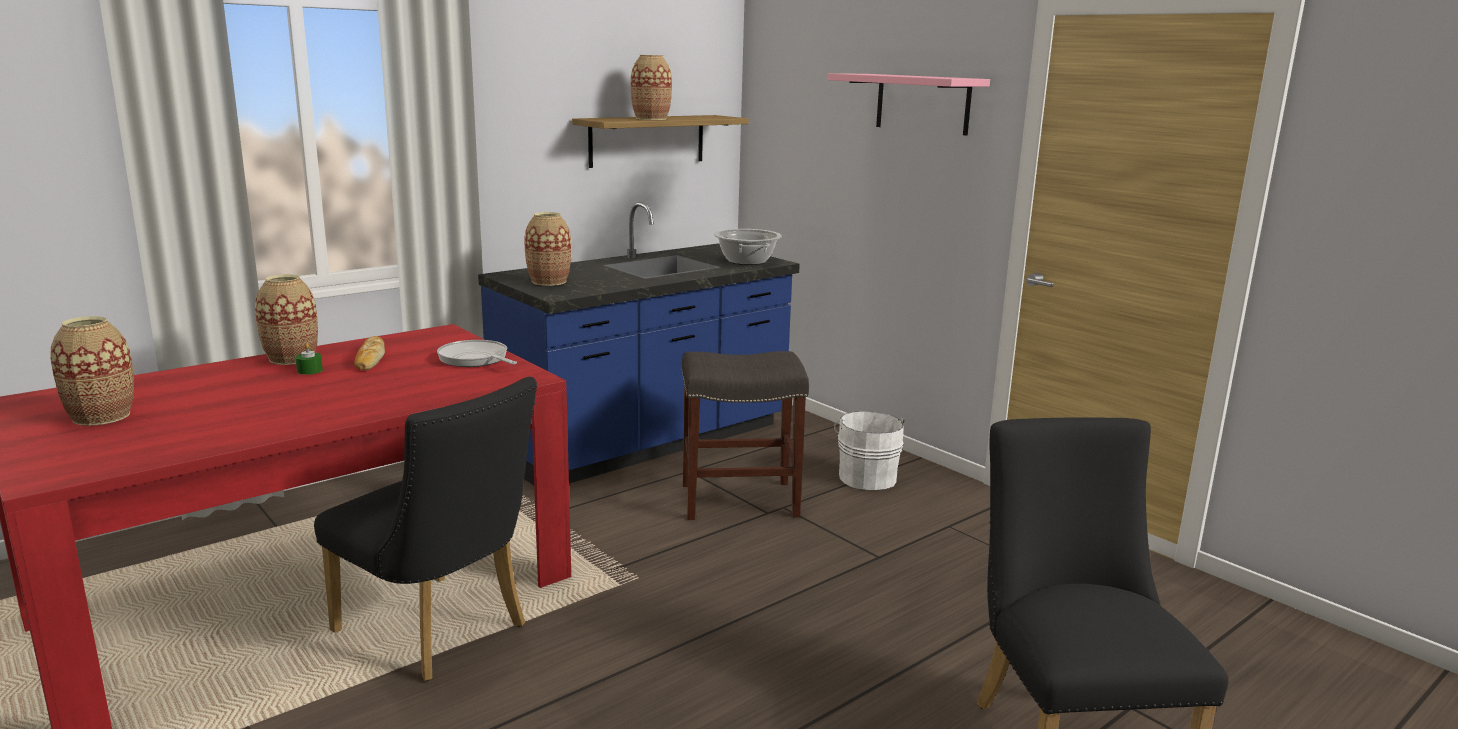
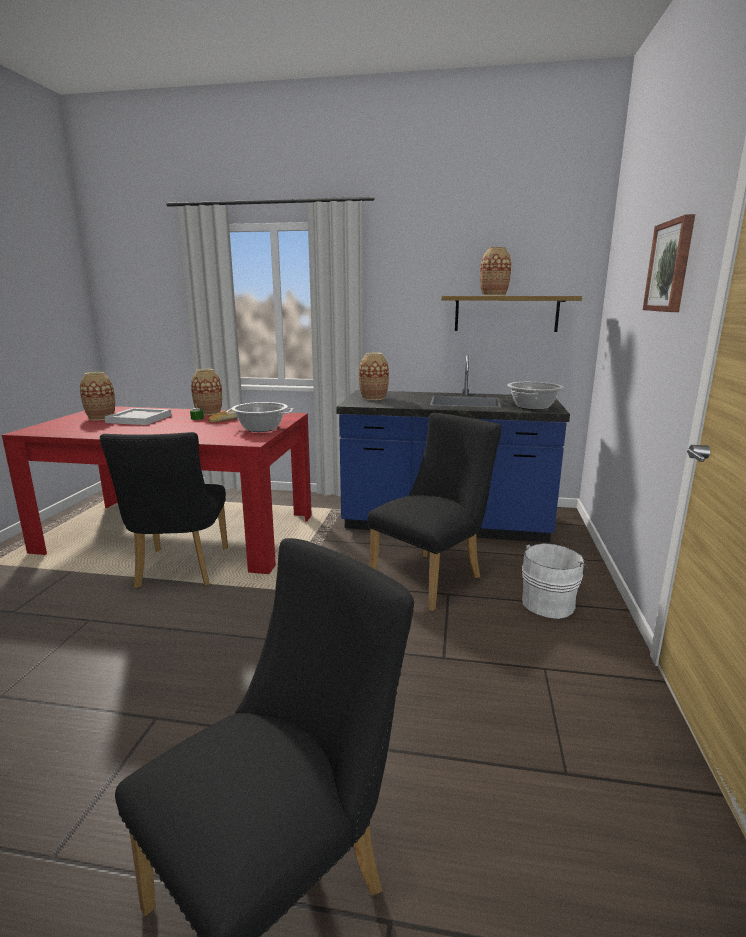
camera: 50 degrees right, 0 degrees up
(201, 397) = (140, 419): none -> white tray
(475, 359) = (260, 428): frying pan -> cooking pot
(741, 499) = (432, 577): grey stool -> black chair
(922, 103) = (670, 266): pink shelf -> picture

